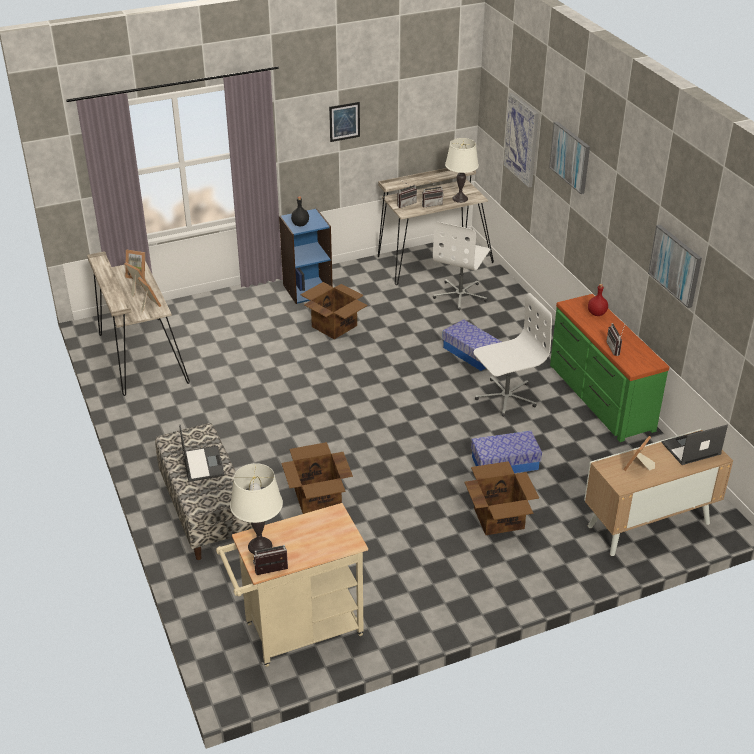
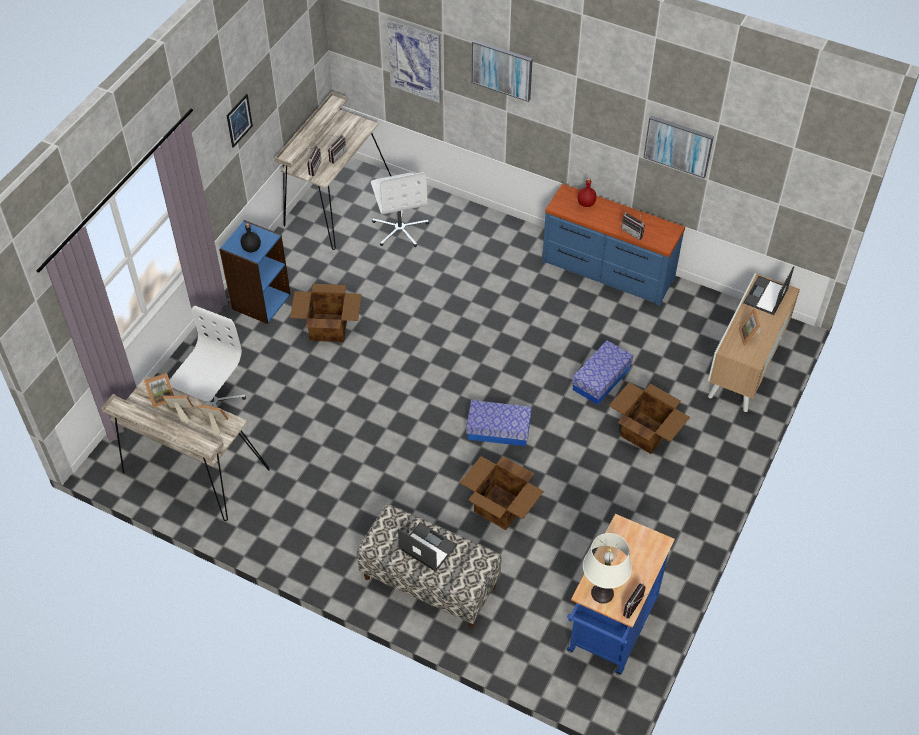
camera: 40 degrees left, 15 degrees up
(296, 632) = (610, 632): beige cart -> blue cart
(460, 198) = (353, 135): white table lamp -> none
(472, 353) = (471, 286): storage box -> storage box (498, 430)
(505, 397) = (540, 315): white office chair -> white office chair (212, 403)
(599, 397) = (607, 271): green dresser -> blue dresser

